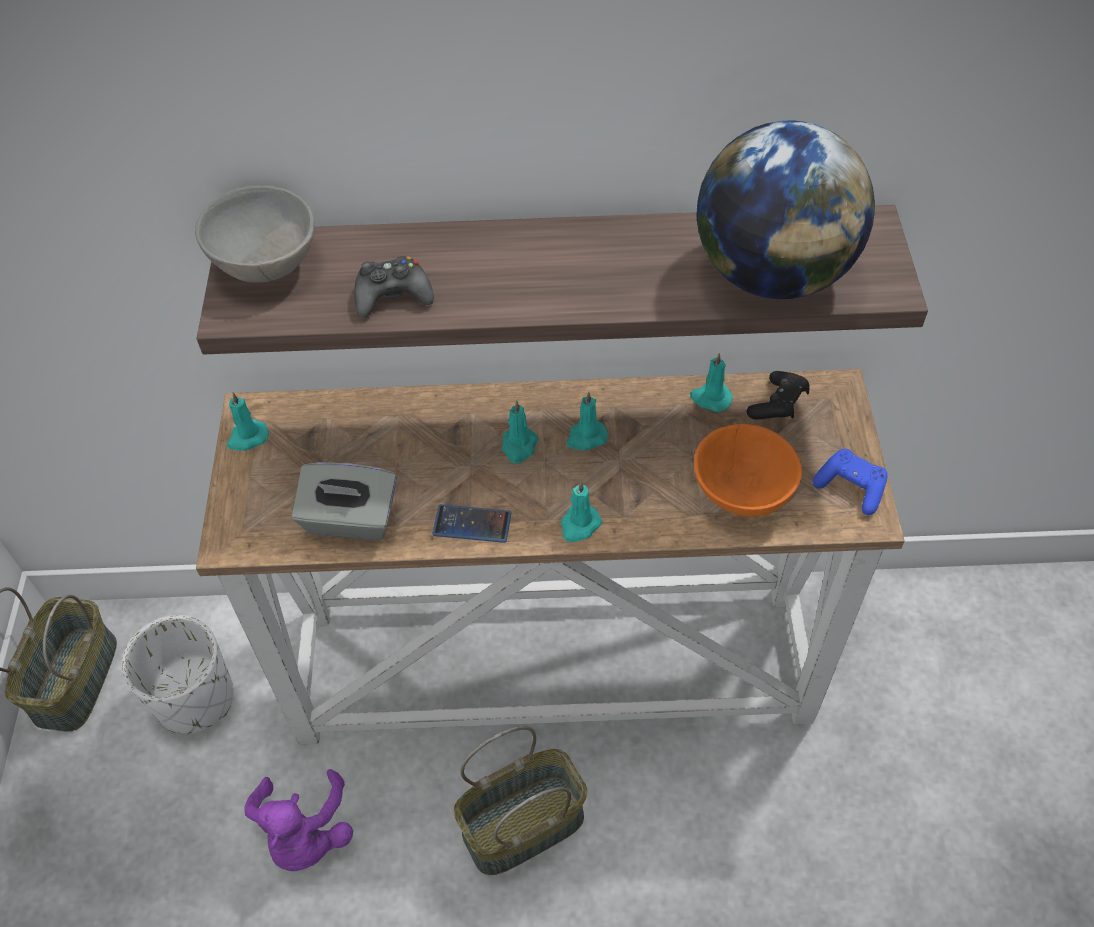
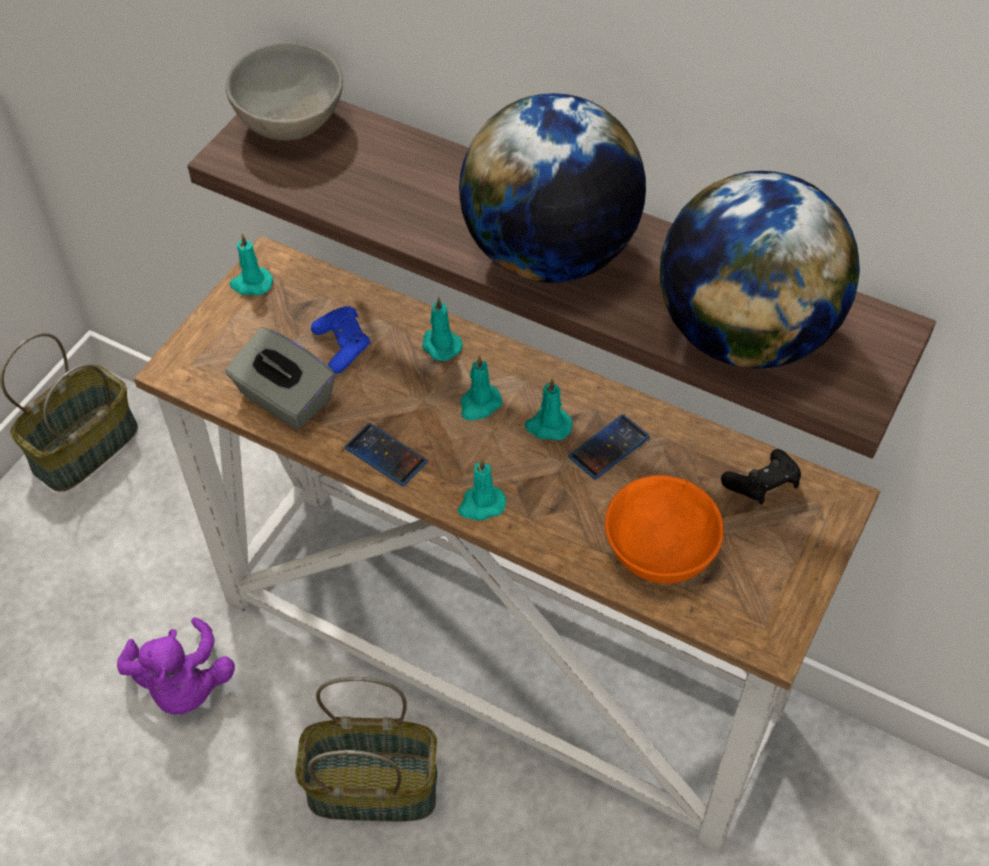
camera: 30 degrees right, 0 degrees up
(195, 698) = (168, 515): white planter -> none
(305, 834) = (183, 685): purple plush toy -> purple plush toy turned 45 degrees counterclockwise
(393, 295) = (375, 198): black game controller -> none
(576, 278) = (550, 254): none -> globe
(645, 431) = (609, 447): none -> phone
(710, 398) = (697, 446): turquoise candle -> turquoise candle (440, 345)
(850, 488) = (774, 603): blue game controller -> blue game controller (343, 346)

